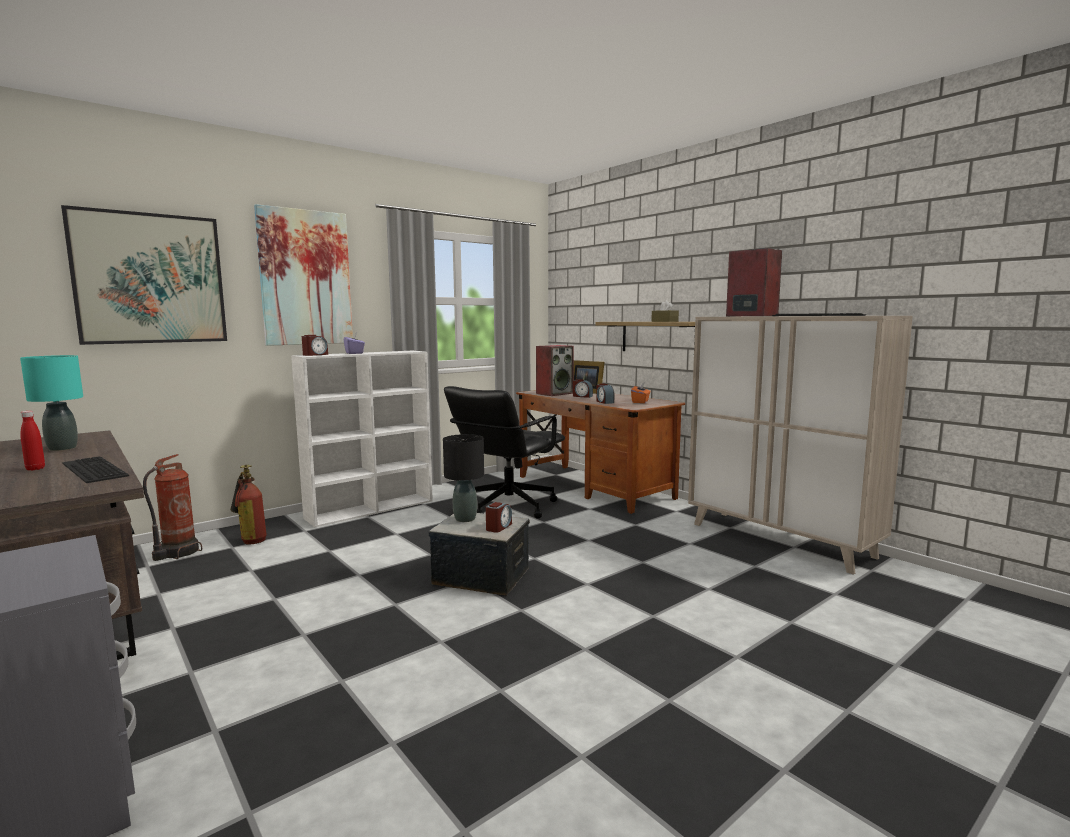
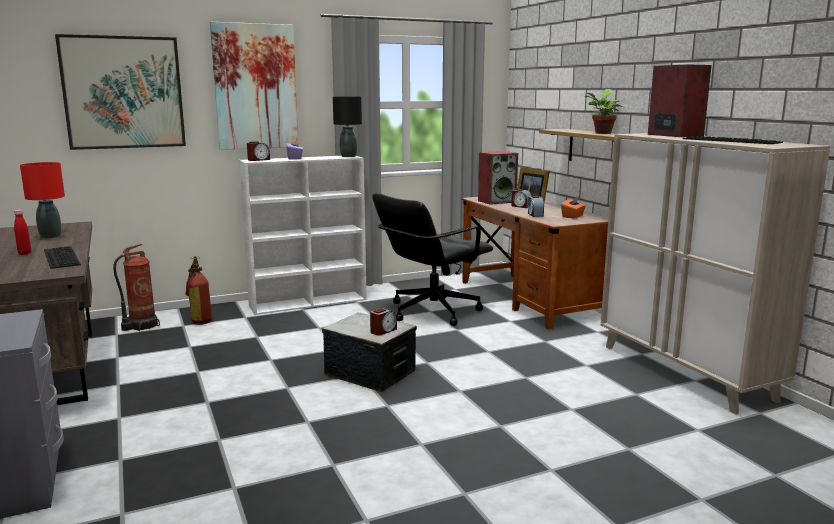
camera: 15 degrees right, 5 degrees up
(62, 448) = (50, 236): turquoise table lamp -> red table lamp
(465, 519) = (359, 320): black table lamp -> black table lamp (348, 156)
(664, 321) = (602, 133): brown tissue box -> potted plant

